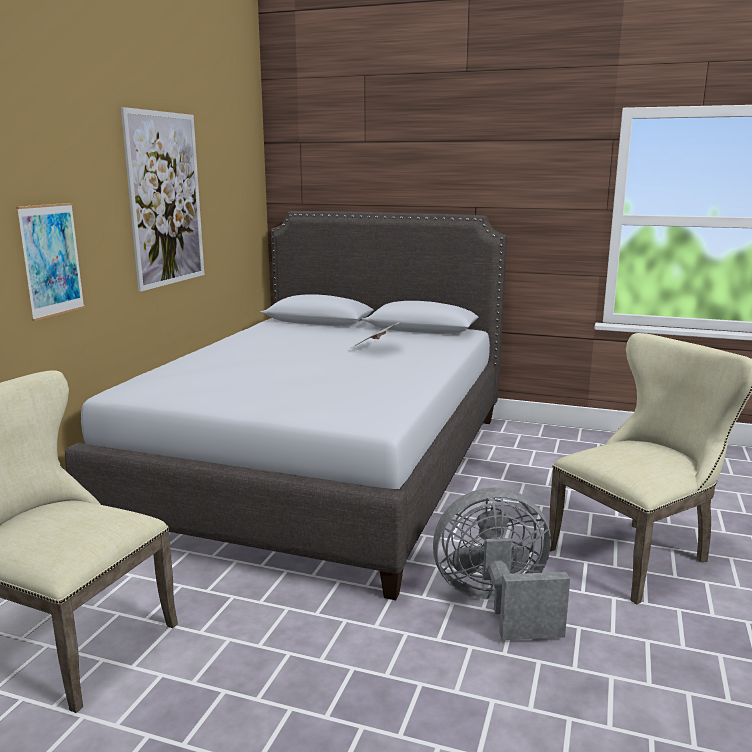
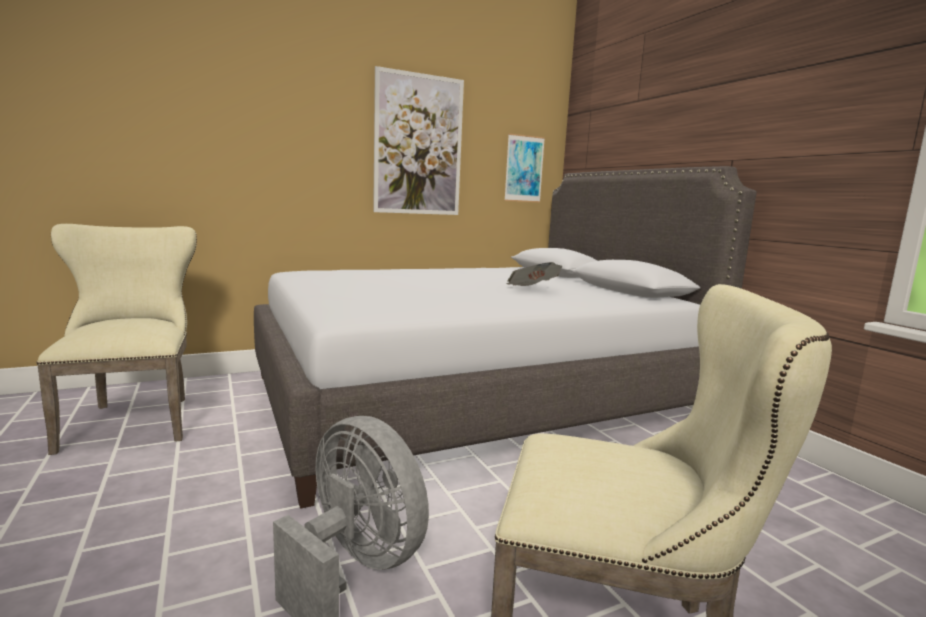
camera: 45 degrees right, 5 degrees down
(51, 260) = (281, 170): picture -> picture (524, 169)

